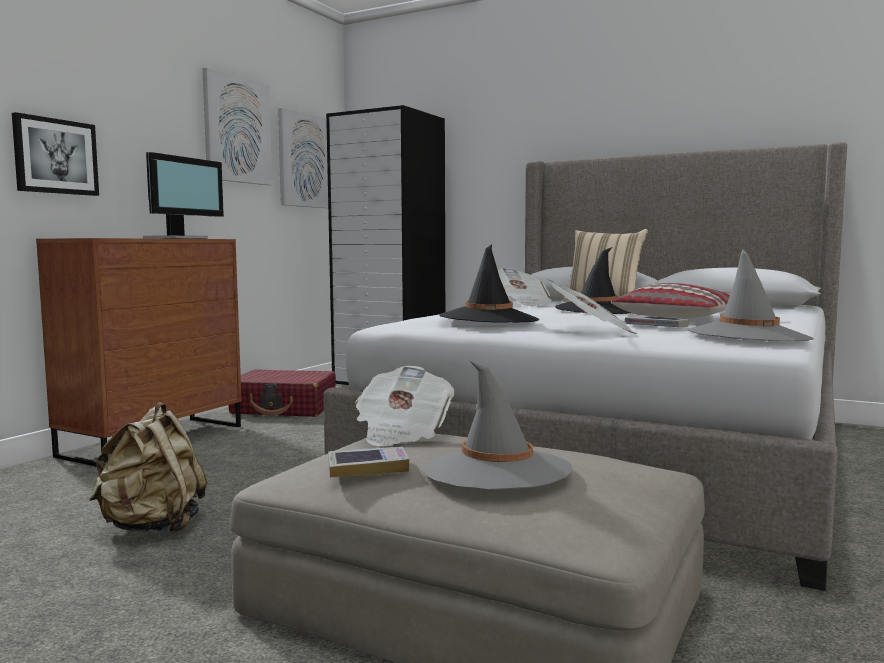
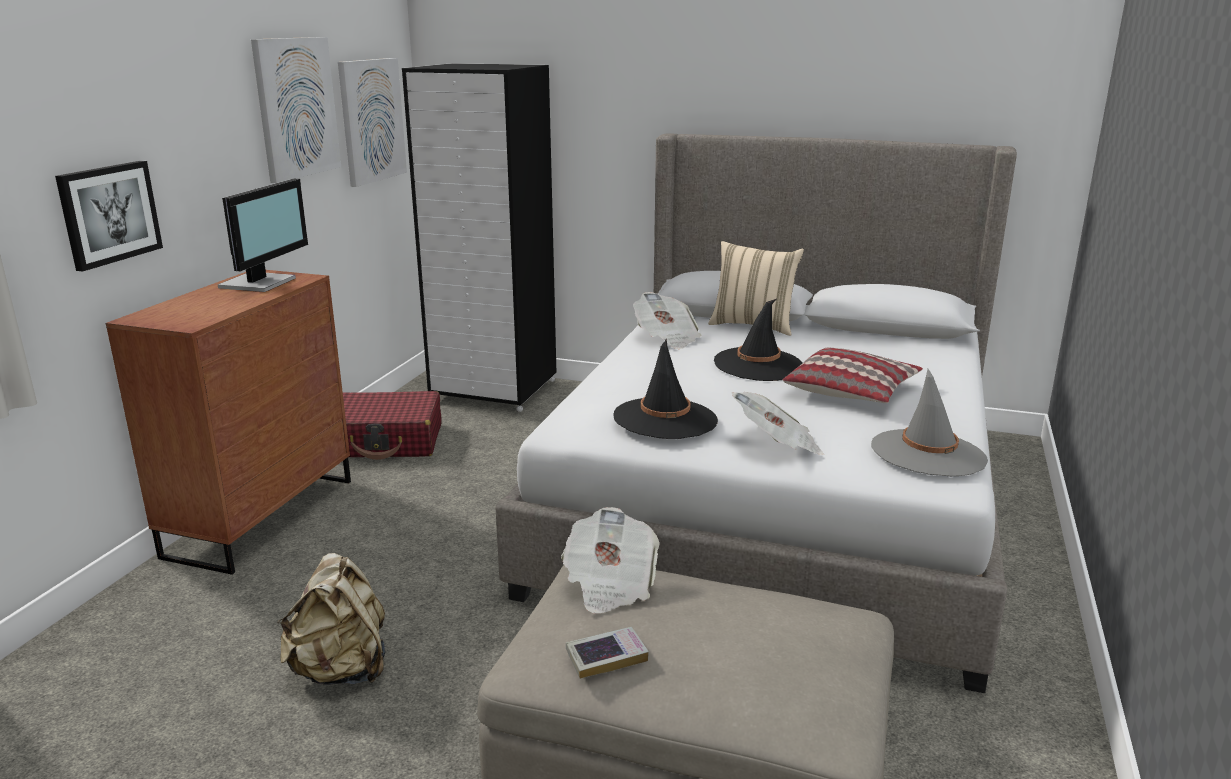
camera: 10 degrees left, 15 degrees up
(496, 470) = (724, 650): grey hat -> none
(656, 327) = (833, 422): book -> none

